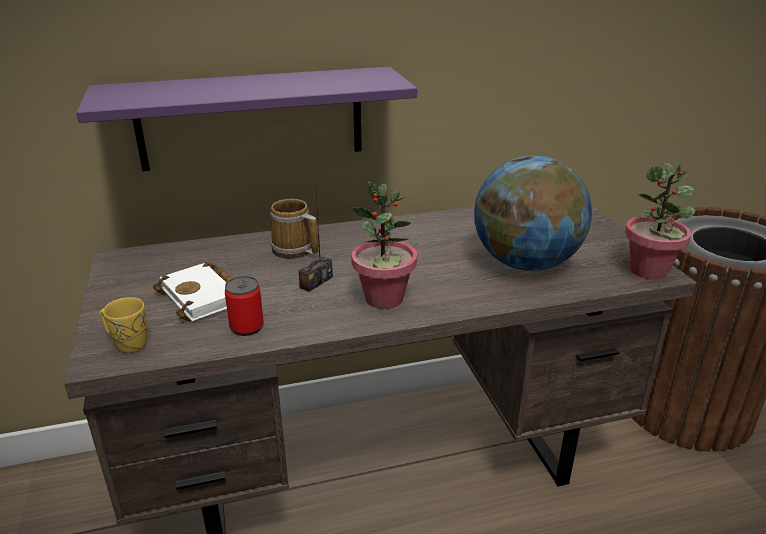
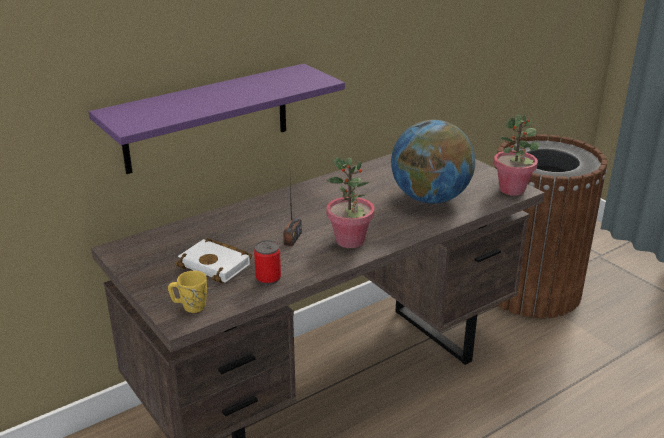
camera: 20 degrees left, 0 degrees up
(294, 250) = (256, 218): mug -> none

